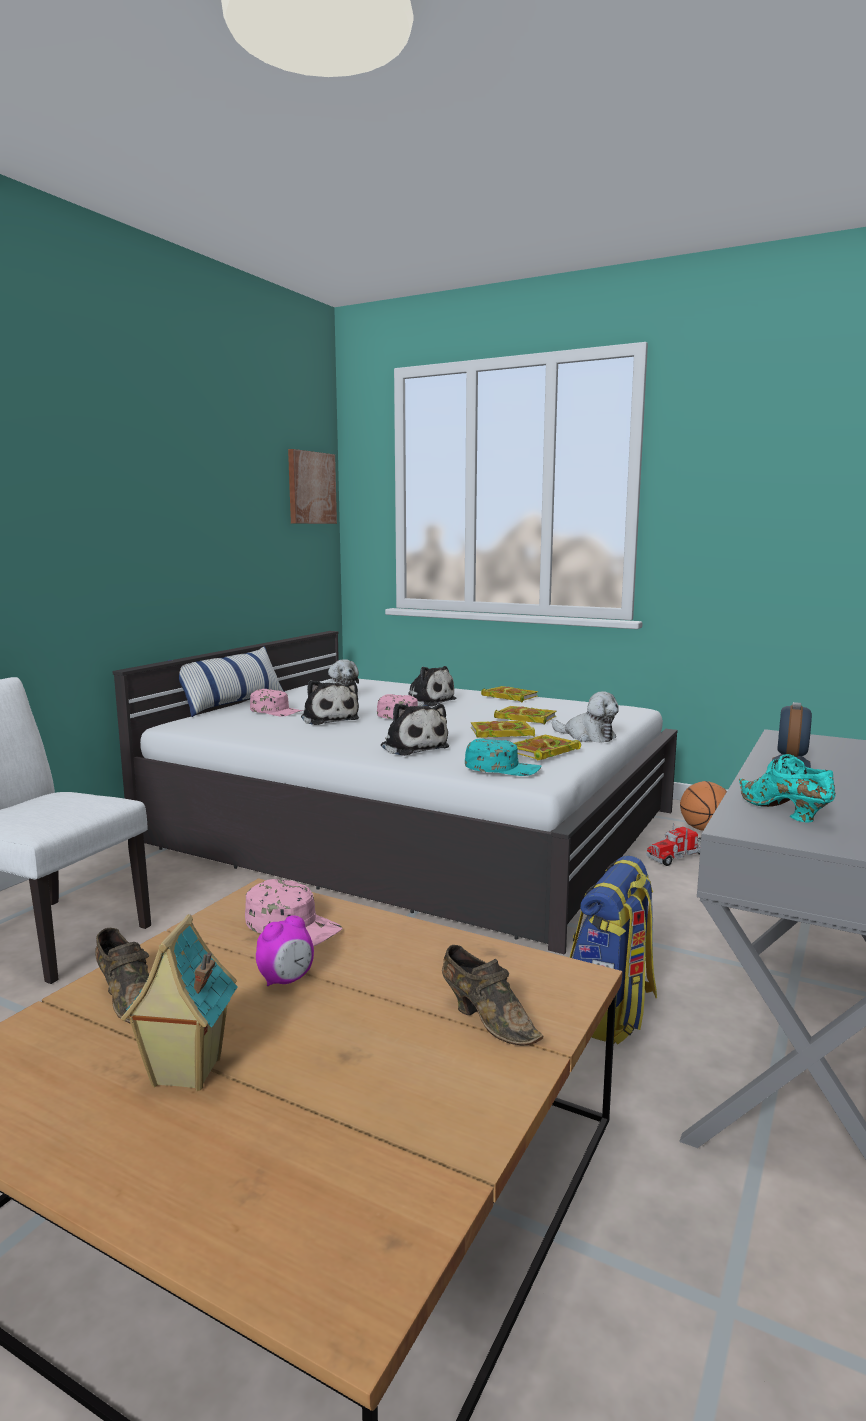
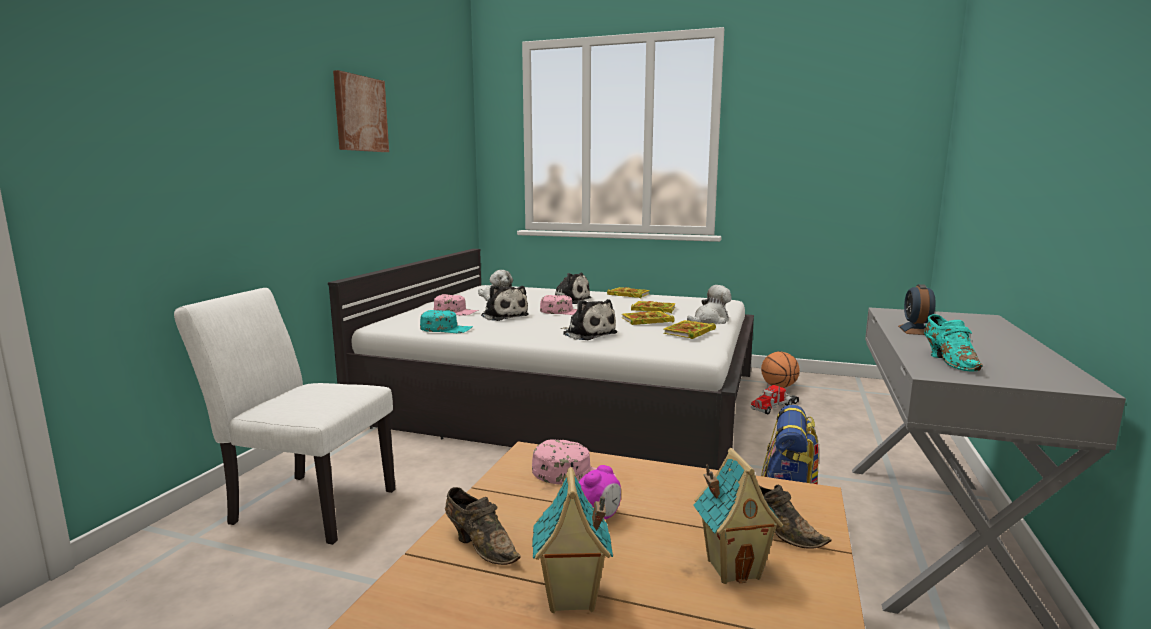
camera: 10 degrees left, 0 degrees up
(232, 704) = (415, 308): pillow -> none
(311, 488) = (457, 135): picture -> picture (360, 114)
(403, 1059) = (733, 568): none -> toy house
(502, 768) = (670, 345): turquoise cap -> turquoise cap (446, 329)
(587, 736) = (710, 321): plush toy -> plush toy turned 60 degrees counterclockwise
(783, 812) = (949, 361): turquoise shoe -> turquoise shoe turned 150 degrees counterclockwise

